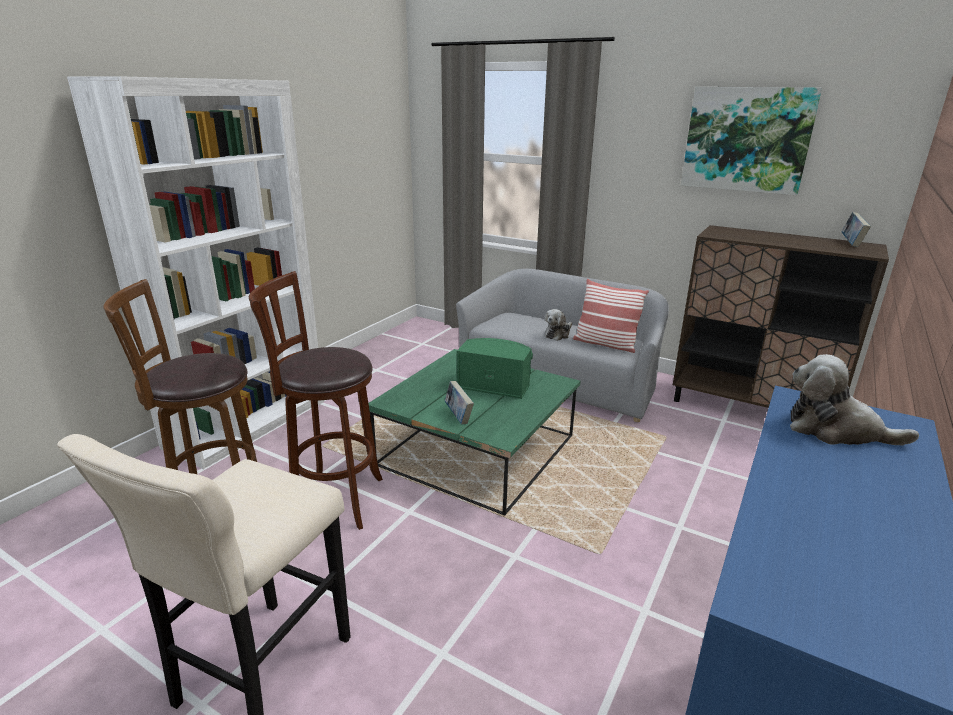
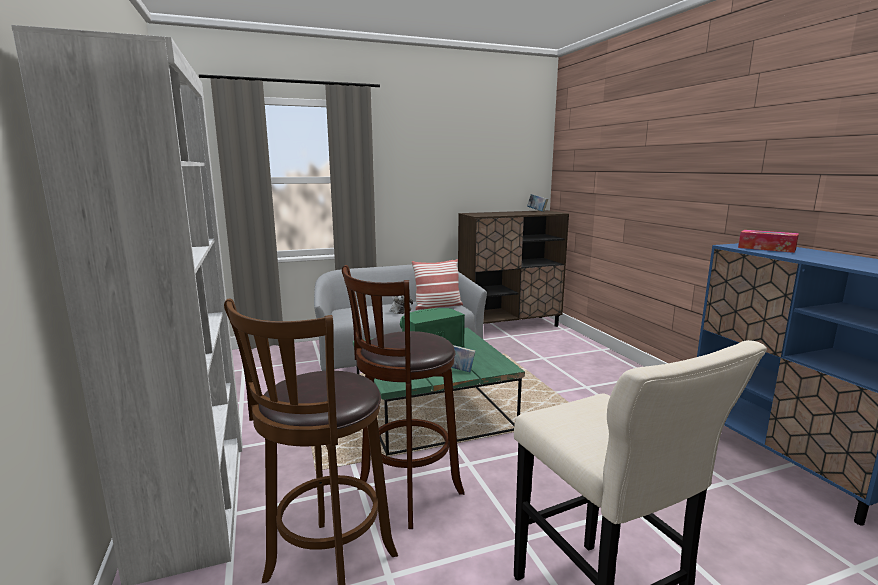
camera: 50 degrees left, 10 degrees down
(746, 140) = (469, 156): picture -> none
(835, 430) = (766, 248): plush toy -> tissue box

